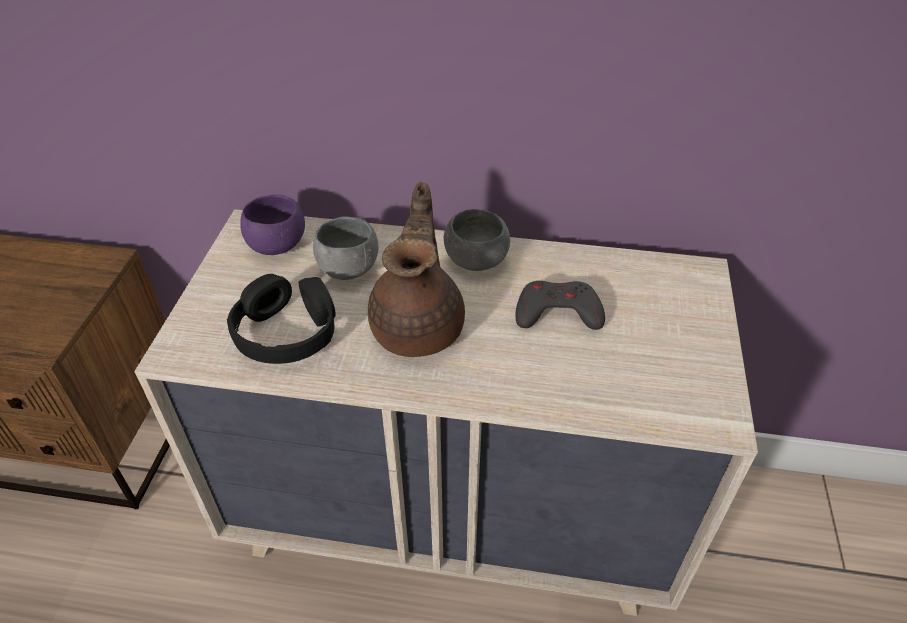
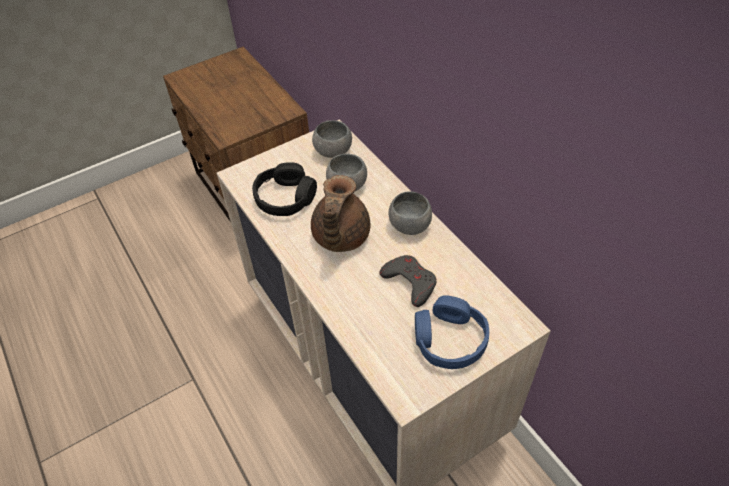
camera: 50 degrees right, 5 degrees up
(277, 245) = (333, 151): purple bowl -> grey bowl
(419, 325) = (339, 237): brown teapot -> brown teapot turned 135 degrees clockwise
(671, 334) = (449, 340): none -> blue headphones

